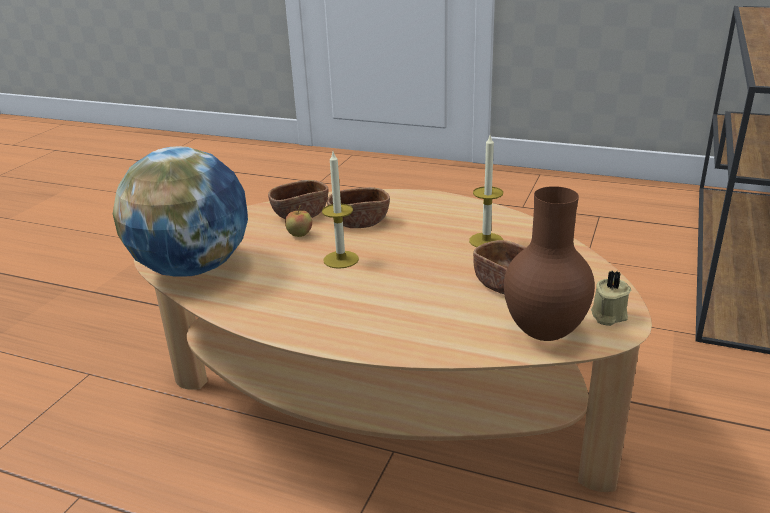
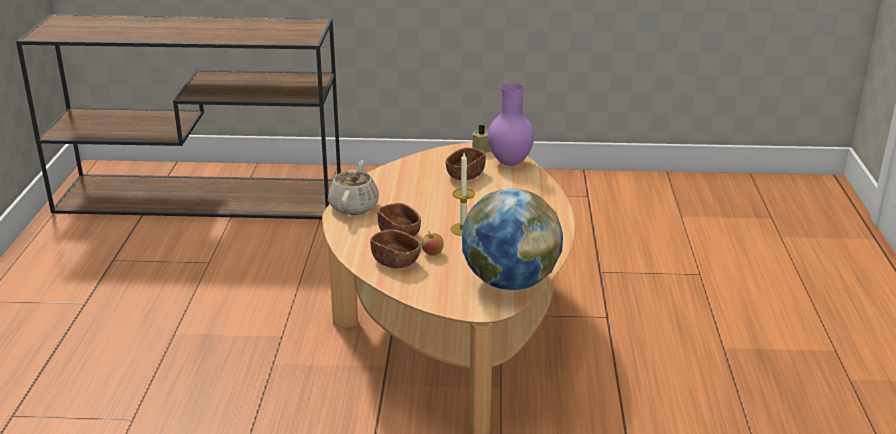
camera: 110 degrees left, 0 degrees up
(445, 205) = (354, 206): none -> beige teapot
(486, 241) = (409, 186): candle -> none
(542, 333) = (510, 163): brown vase -> purple vase

